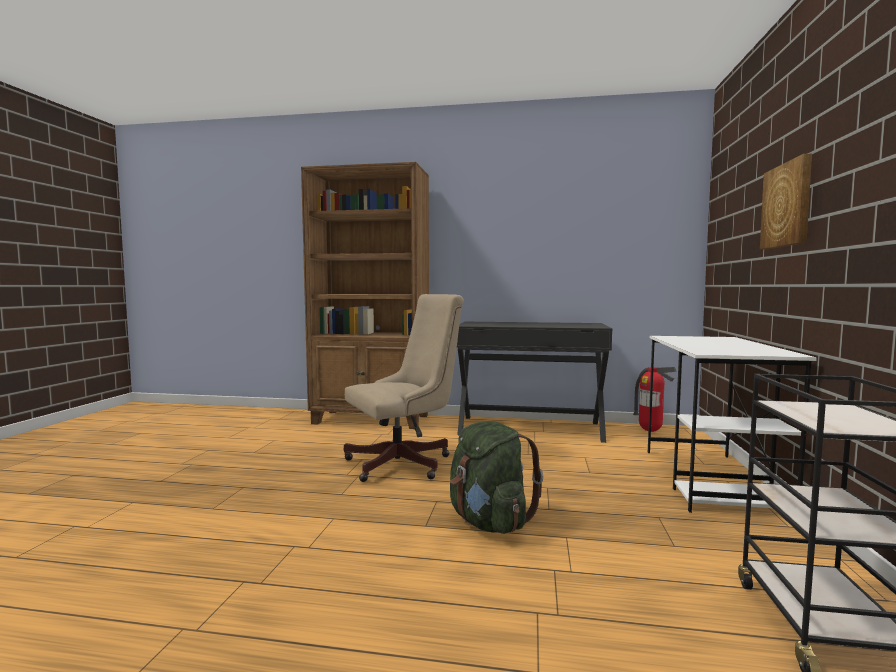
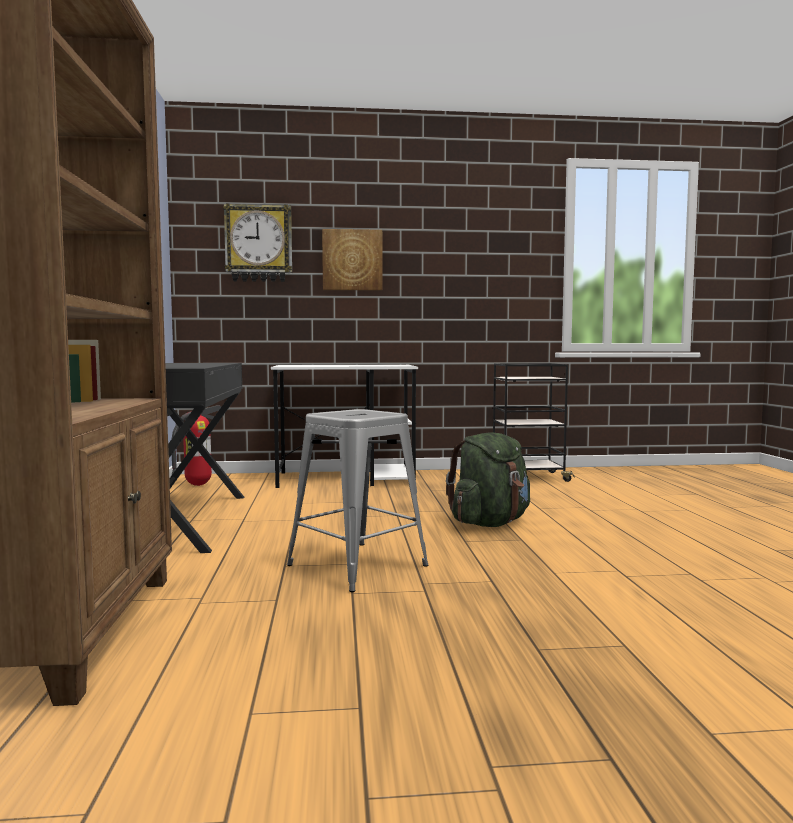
camera: 105 degrees left, 0 degrees up
(406, 463) = (357, 565): beige office chair -> grey stool
(738, 205) = (258, 244): none -> wall clock

